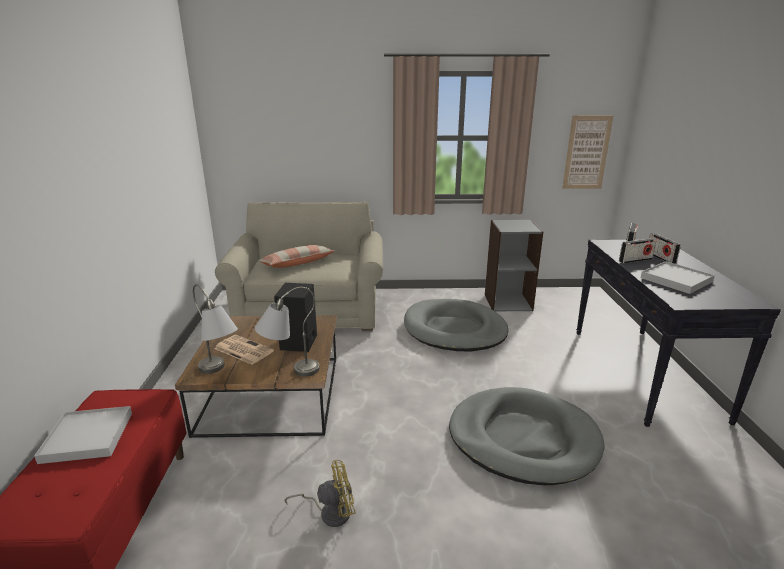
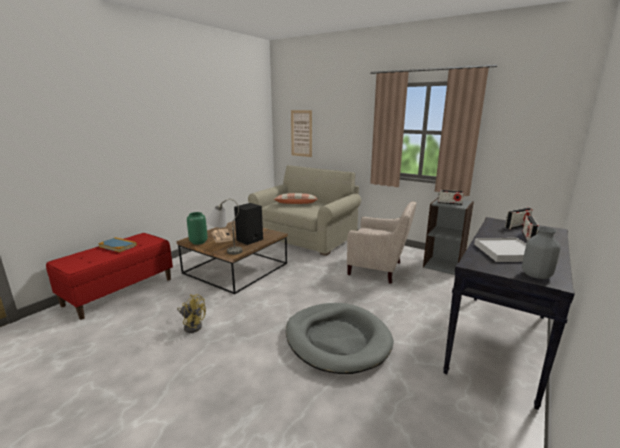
camera: 35 degrees right, 5 degrees down
(87, 437) = (118, 246): white tray -> book
(220, 373) = (198, 242): grey table lamp -> green vase
(454, 329) = (379, 269): grey dog bed -> beige armchair
(586, 152) = (537, 150): picture -> picture (301, 133)
(635, 260) = (497, 234): radio -> radio (449, 203)
(735, 299) = (536, 275): none -> grey vase

